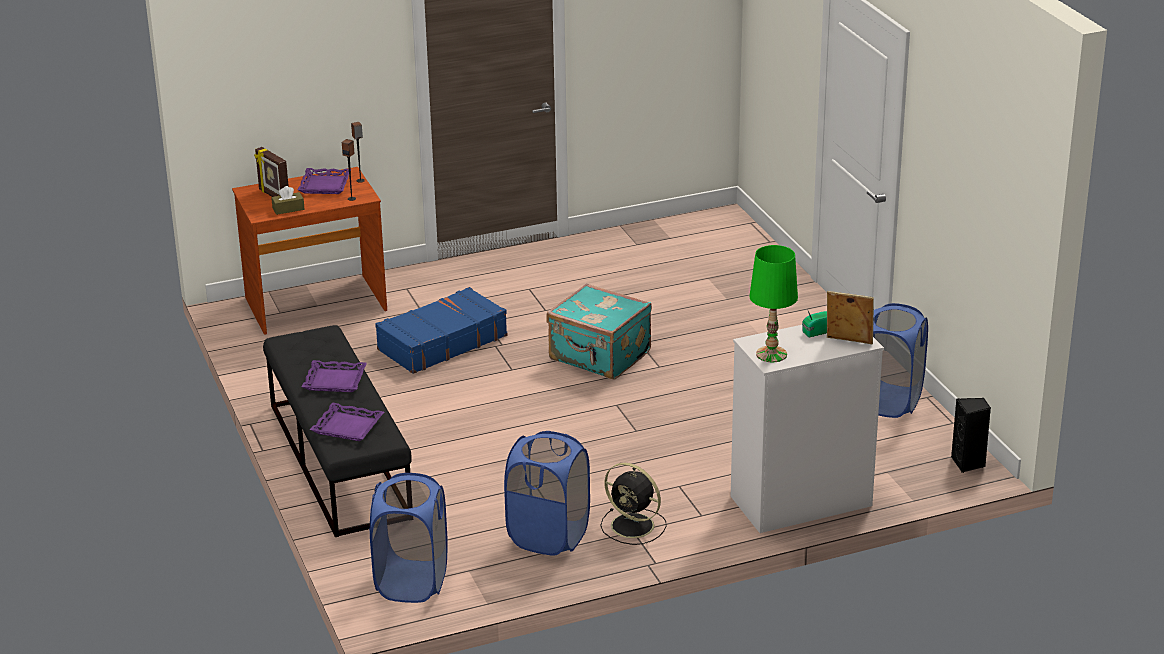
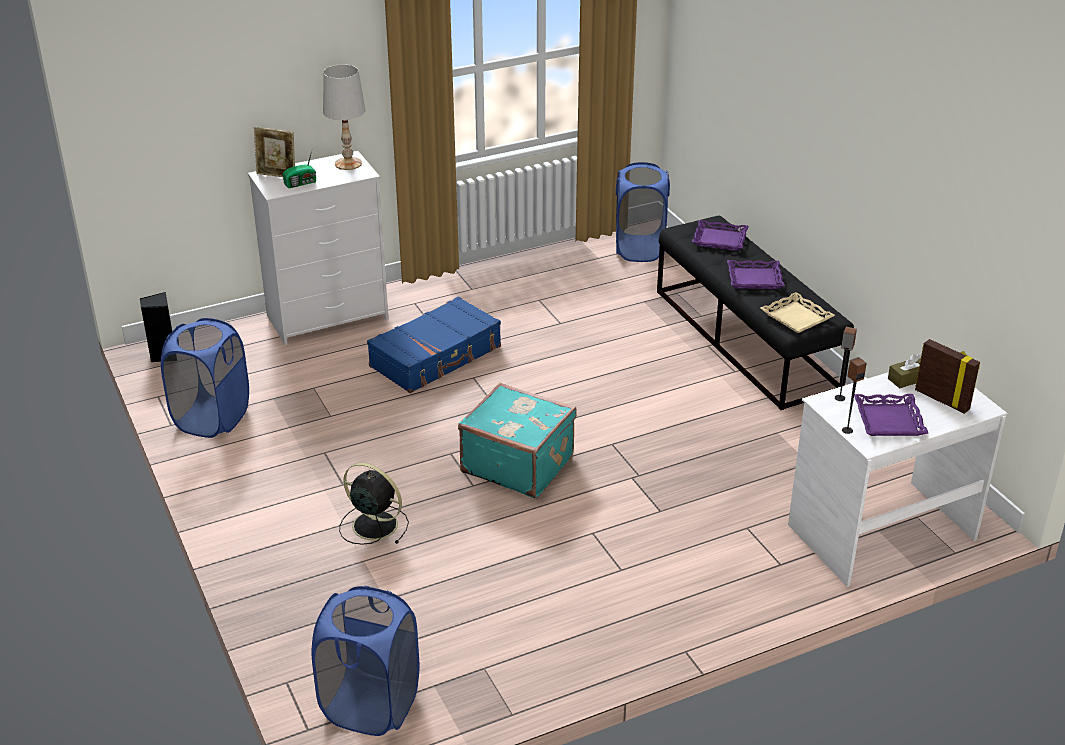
camera: 175 degrees right, 5 degrees up
(316, 305) = (880, 531): brown desk -> white desk
(316, 341) = (797, 317): none -> beige tray
(441, 343) = (702, 477): blue suitcase -> blue suitcase (436, 357)
(549, 536) = (541, 283): blue laundry basket -> blue laundry basket (370, 705)
(634, 526) = (471, 293): black fan -> black fan (373, 524)
(771, 354) = (348, 163): green table lamp -> white table lamp

